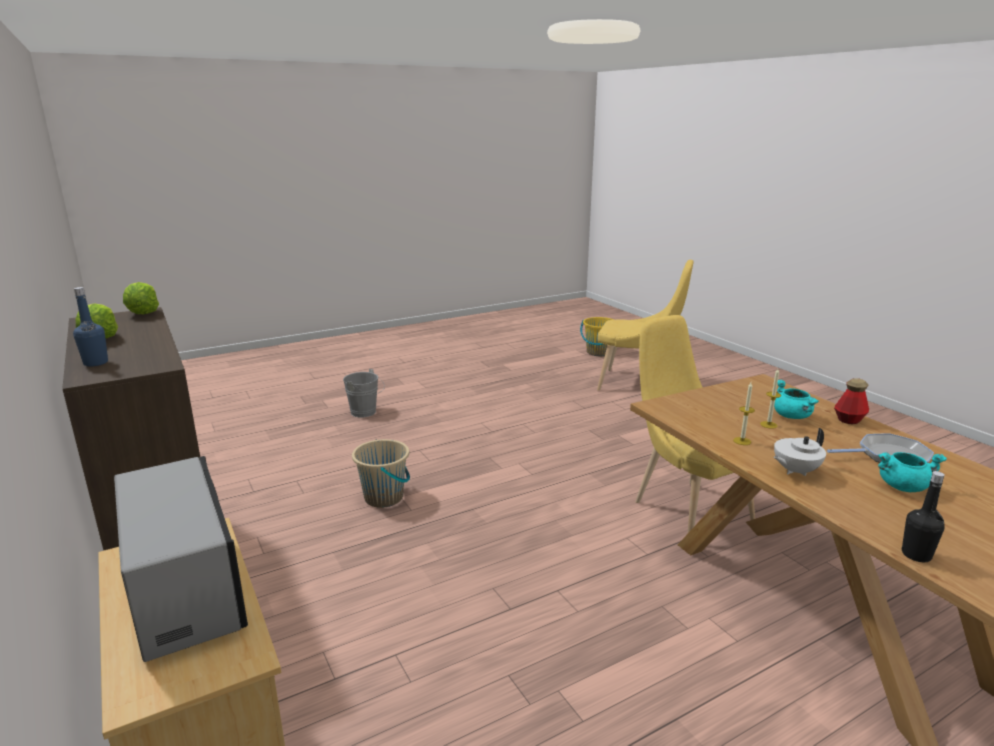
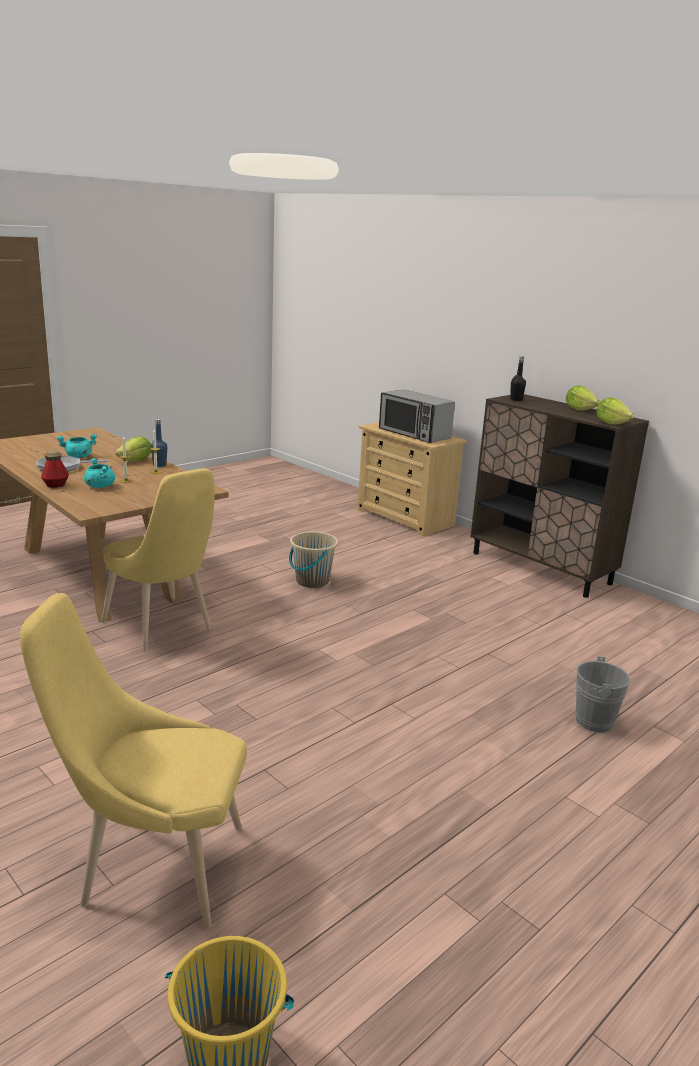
camera: 165 degrees right, 0 degrees up
(96, 363) = (538, 400): blue bottle -> blue bottle (159, 465)
(384, 497) = (445, 617): beige bucket -> beige bucket (312, 581)
(794, 471) = (136, 461): white teapot -> lettuce
(916, 555) = (112, 439): black bottle -> black bottle (516, 400)

